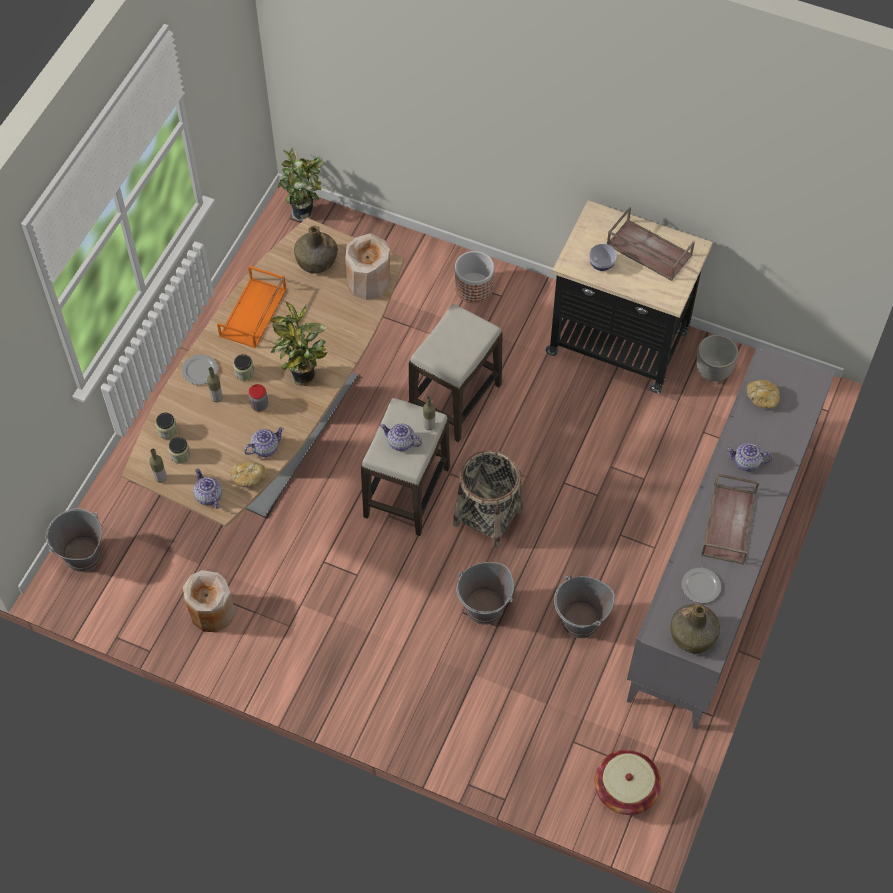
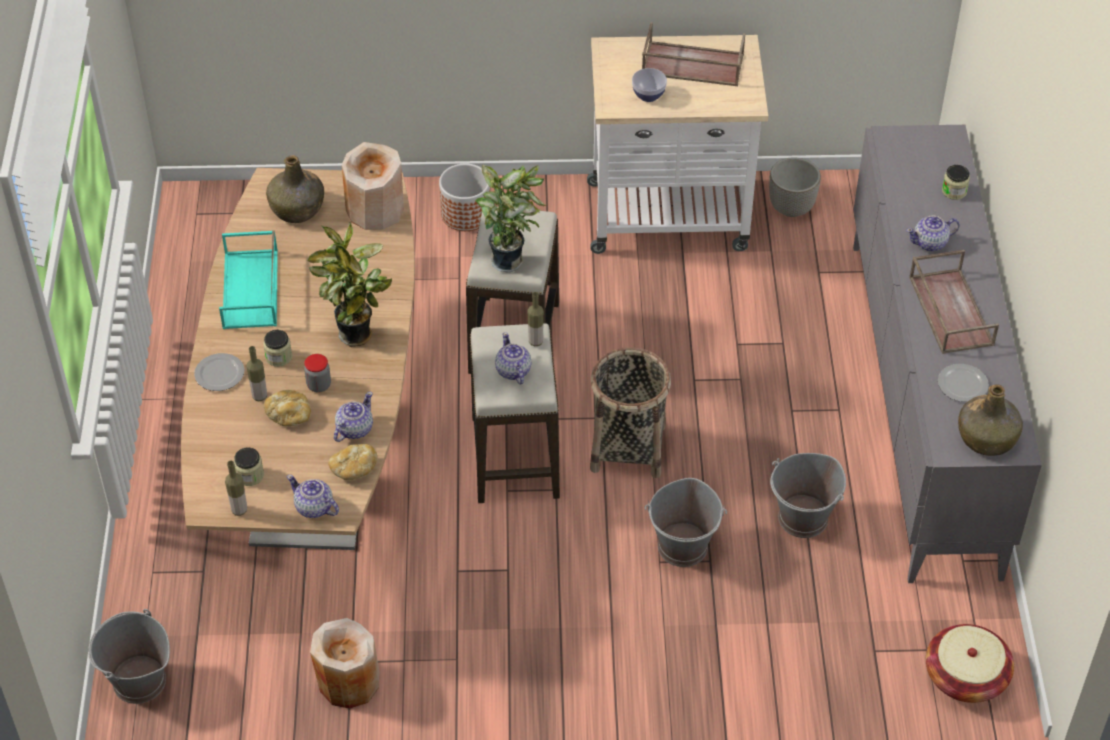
camera: 25 degrees left, 10 degrees down
(167, 431) = (217, 454): jar -> jar (954, 191)
(253, 314) = (251, 290): orange tray -> turquoise tray
(305, 213) = (212, 202): potted plant -> potted plant (510, 260)
(401, 443) = (513, 371): teapot -> teapot turned 75 degrees clockwise
(618, 344) = (669, 216): black cart -> white cart
(762, 398) = (905, 174): bread -> bread (289, 415)

